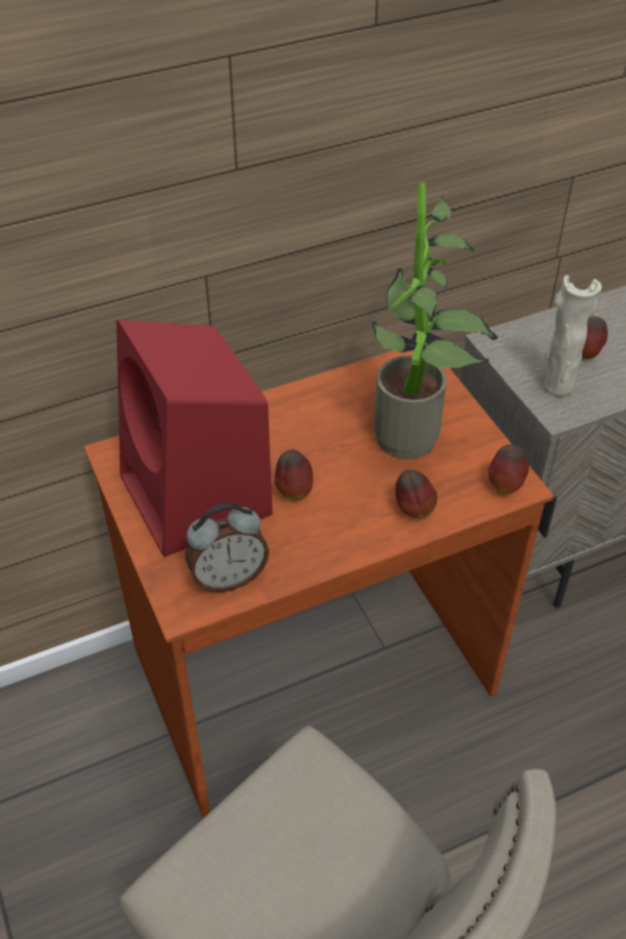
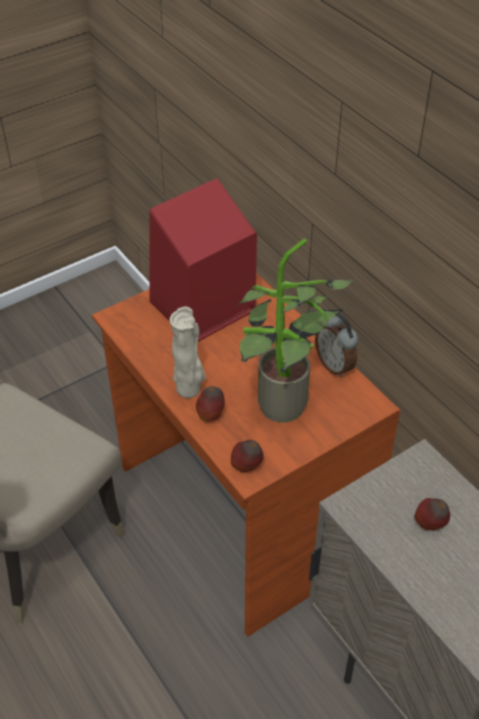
camera: 80 degrees right, 0 degrees up
(228, 577) = (138, 332): alarm clock -> alarm clock (335, 365)
(294, 491) = (215, 352): apple -> none
(557, 385) = (380, 504): beige vase -> beige vase (189, 390)

